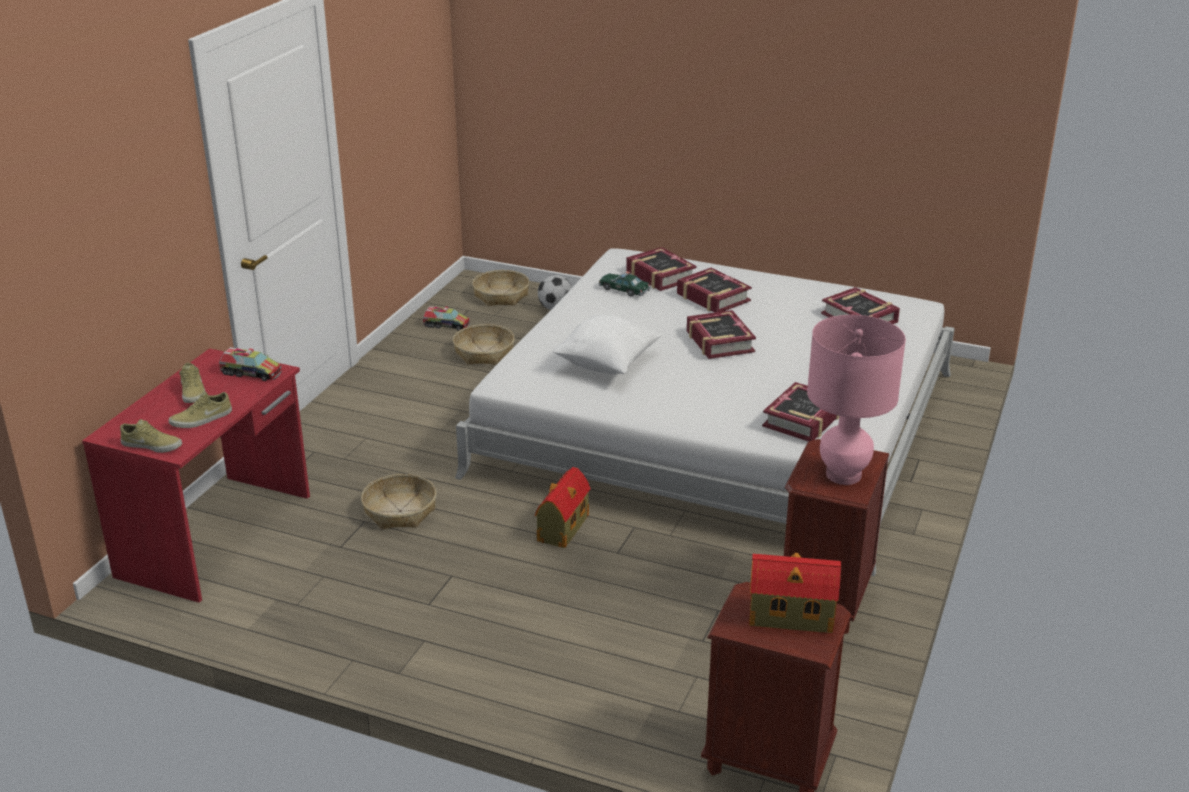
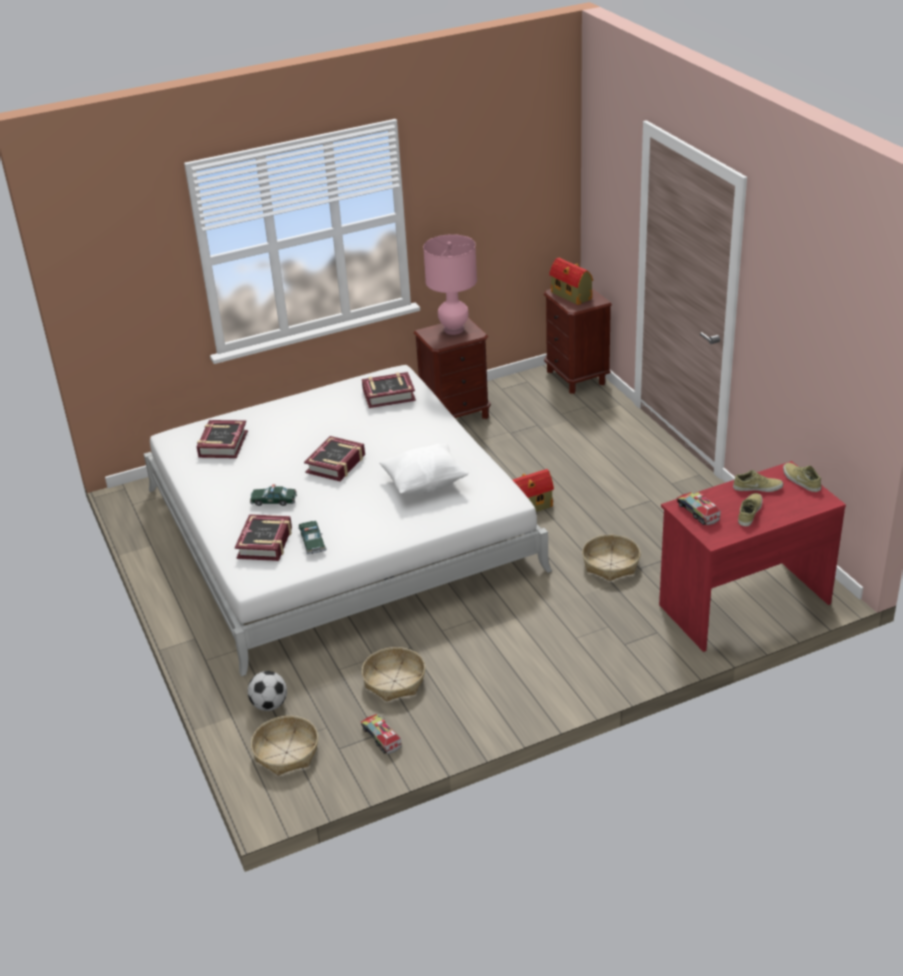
camera: 135 degrees left, 5 degrees up
(713, 297) = (273, 501): book -> toy car

